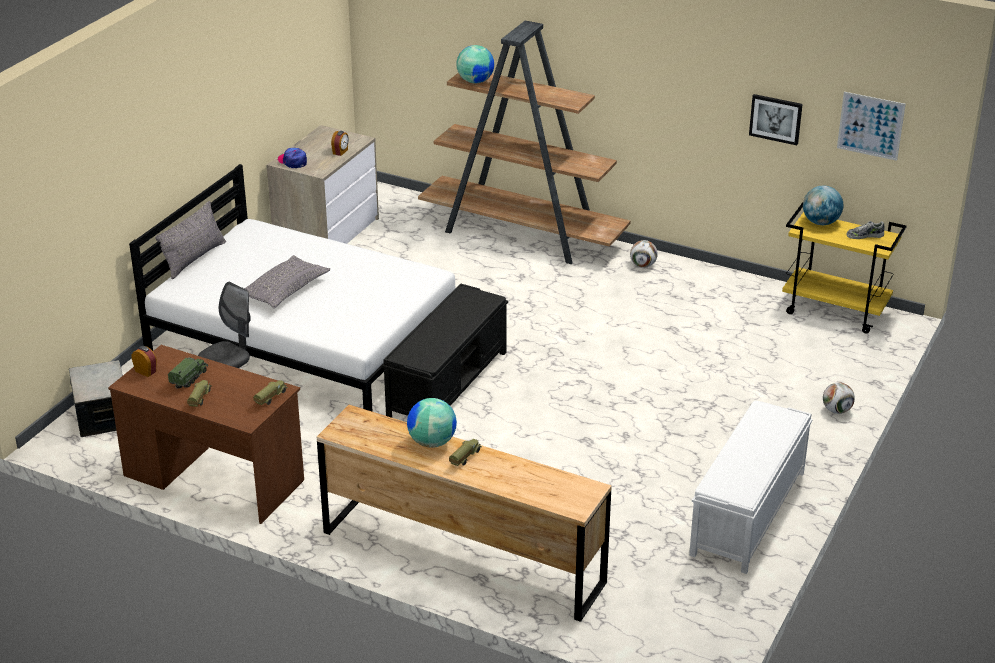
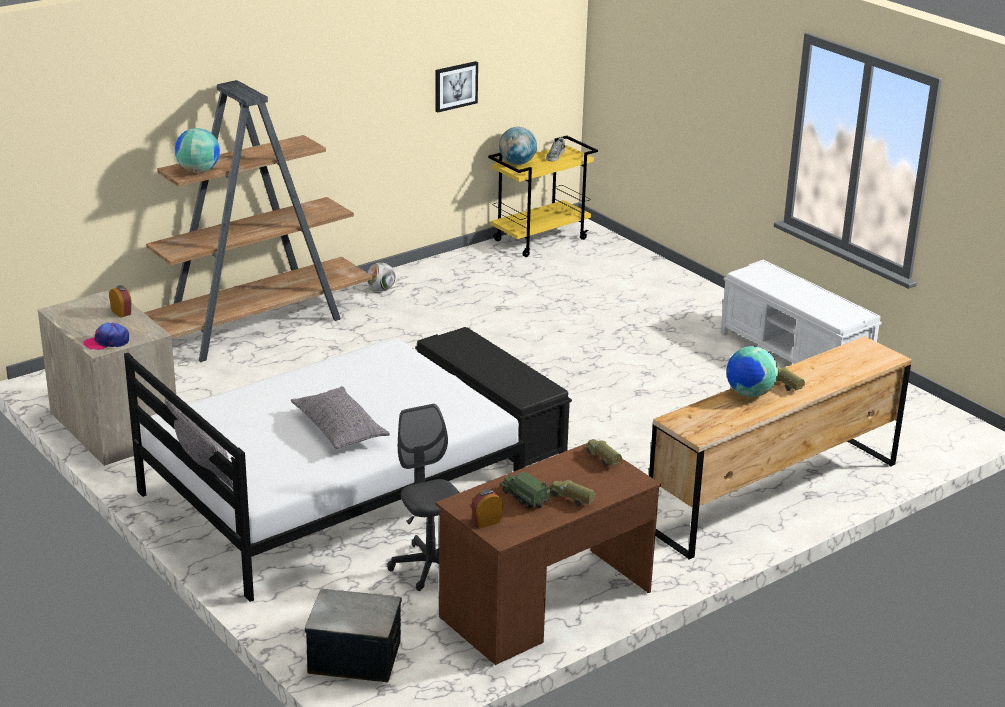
camera: 65 degrees left, 5 degrees down
(837, 410) = (681, 282): football -> none
(870, 126) = (529, 57): picture -> none

